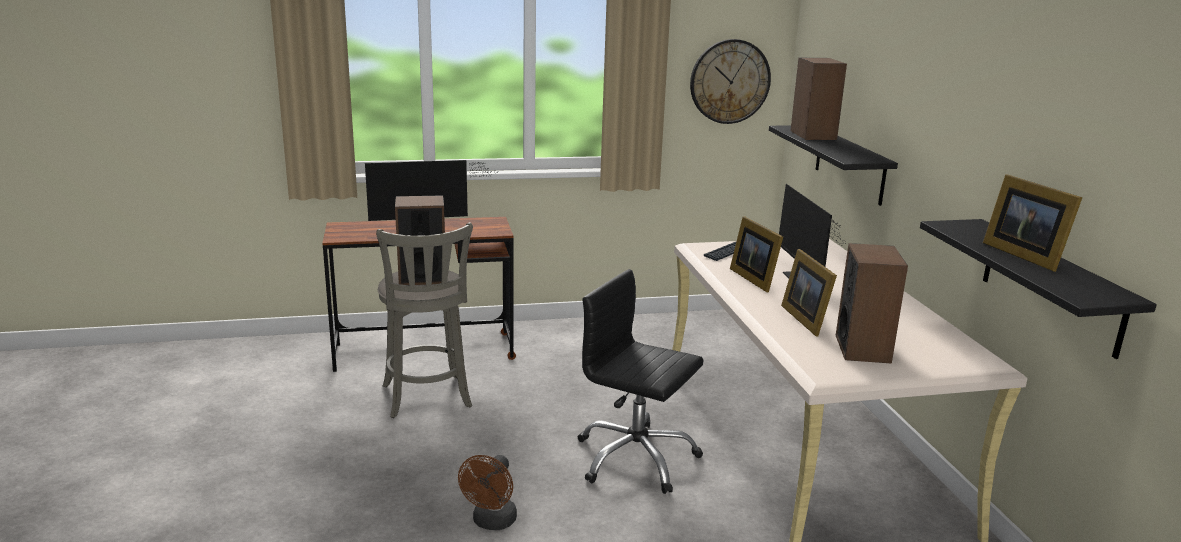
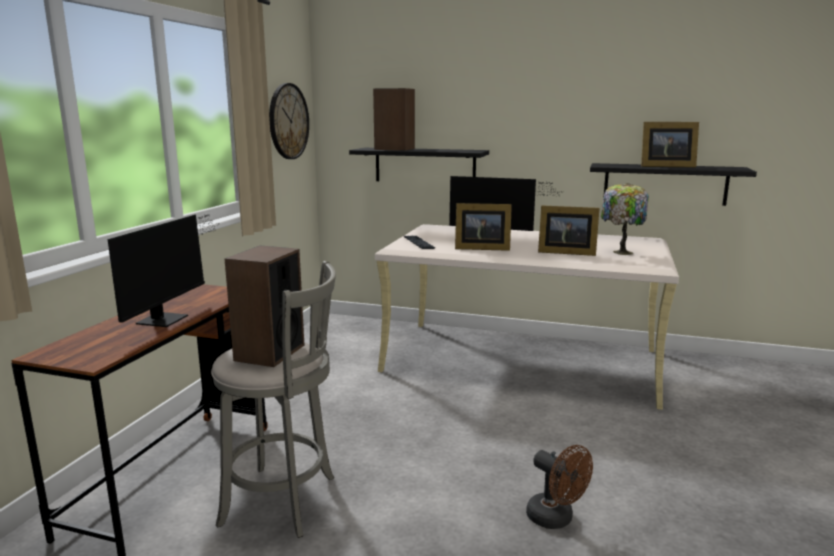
camera: 60 degrees left, 5 degrees down
(635, 458) = (496, 421): black office chair -> none
(863, 349) = (621, 252): speaker -> table lamp

